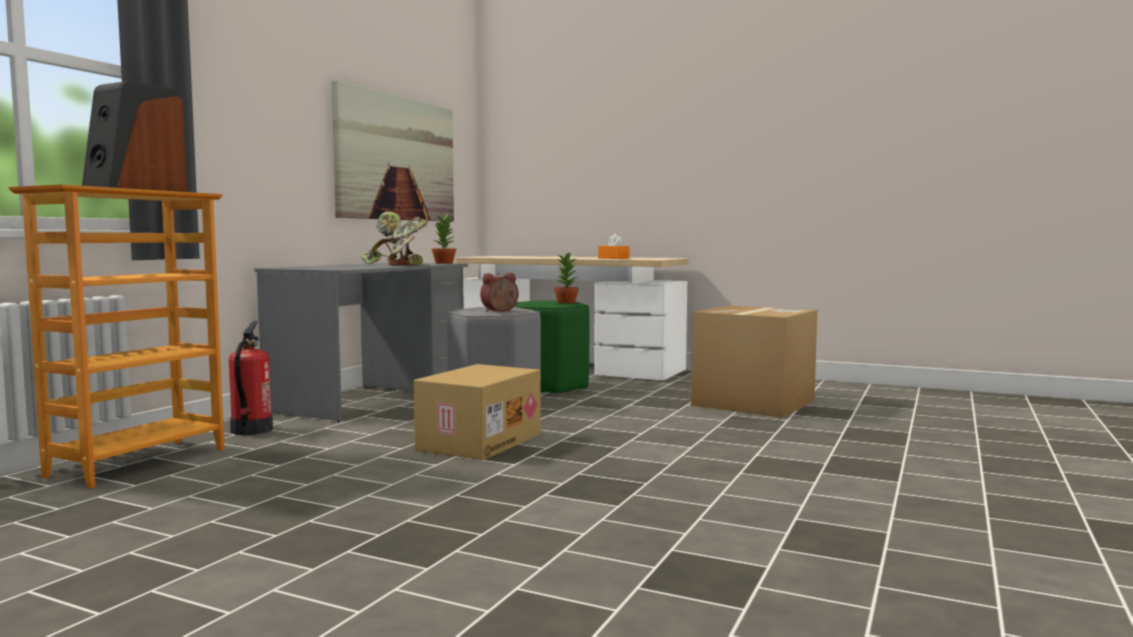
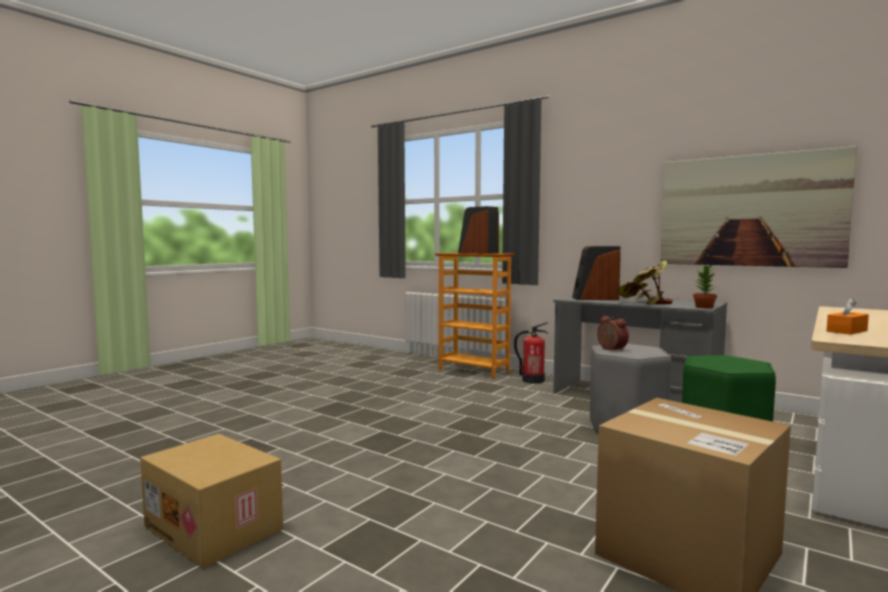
camera: 100 degrees right, 0 degrees up
(339, 267) = (595, 298): none -> speaker
(478, 441) = (499, 420): cardboard box -> cardboard box (216, 527)
(566, 302) = (725, 365): potted plant -> none

